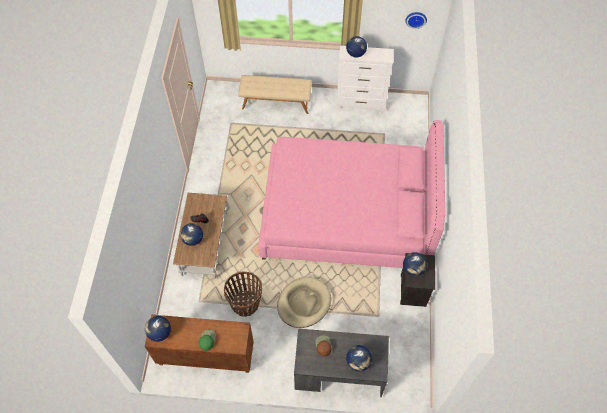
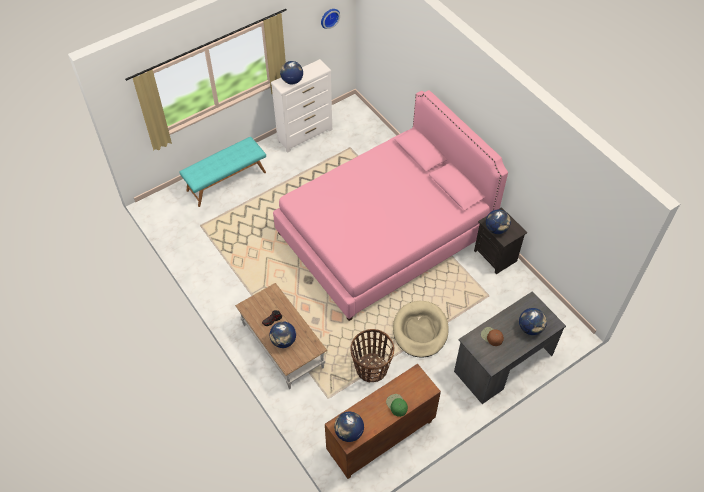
camera: 40 degrees left, 5 degrees down
(276, 102) = (226, 181): beige bench -> turquoise bench

